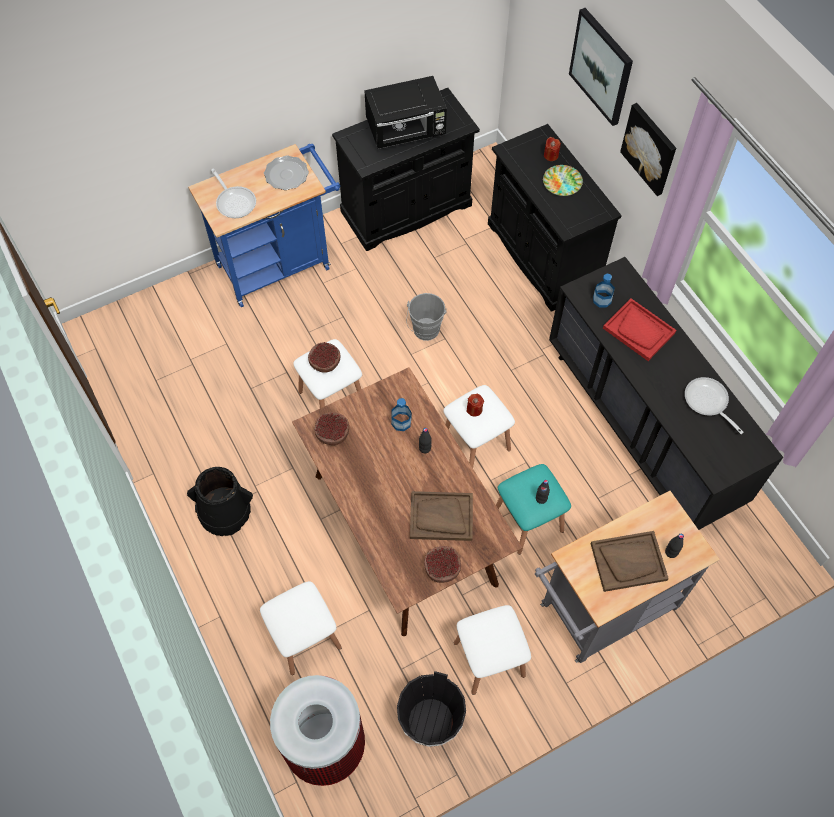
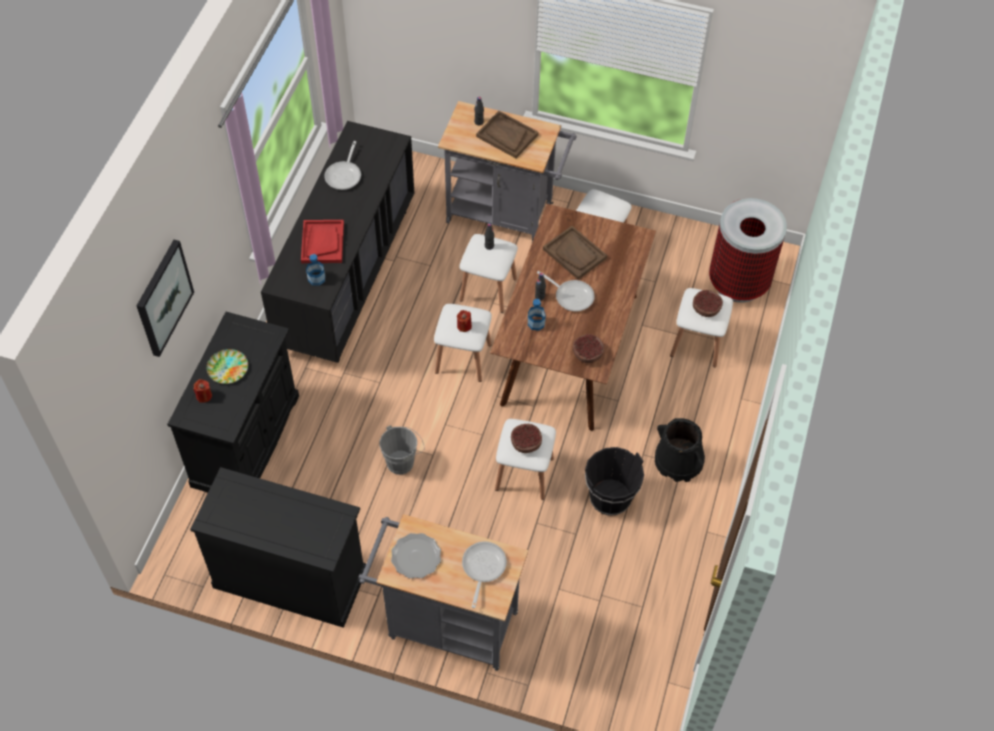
camera: 135 degrees left, 5 degrees down
(279, 263) = (445, 623): blue cart -> grey cart
(400, 473) = (571, 296): none -> frying pan
(406, 131) = (274, 517): black microwave -> none
(430, 722) = (666, 246): black bucket -> black bucket (610, 498)
(442, 567) = (605, 230): bowl -> bowl (706, 308)
(528, 521) = (488, 289): turquoise stool -> white stool
(650, 148) = (207, 243): picture -> none

